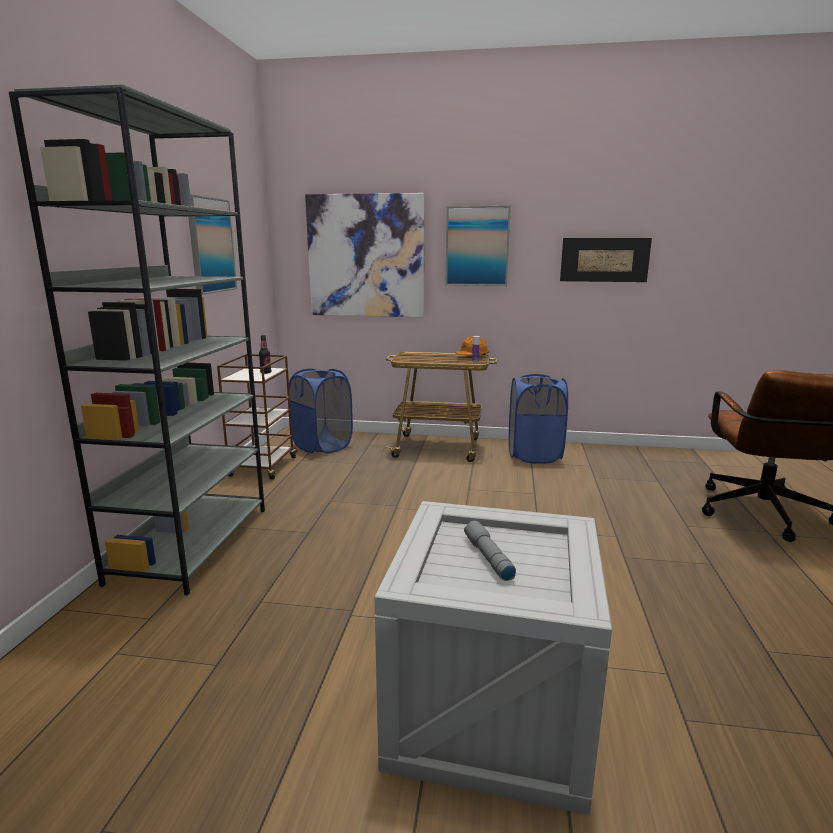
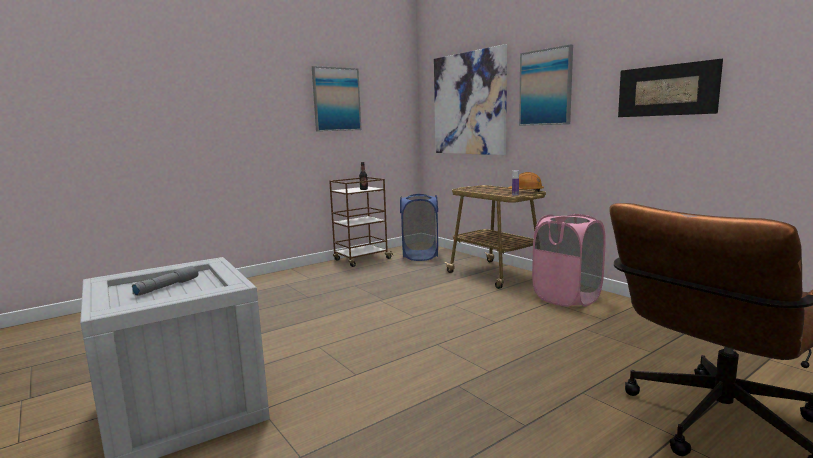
camera: 45 degrees right, 5 degrees down
(192, 543) = (255, 285): grey bookcase -> none
(534, 455) = (567, 298): blue laundry basket -> pink laundry basket

